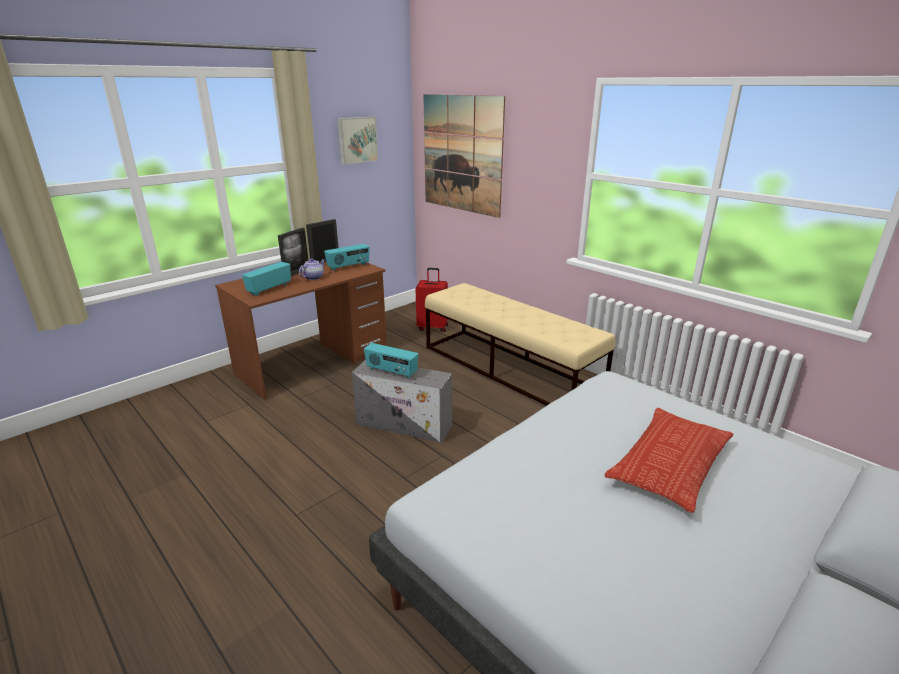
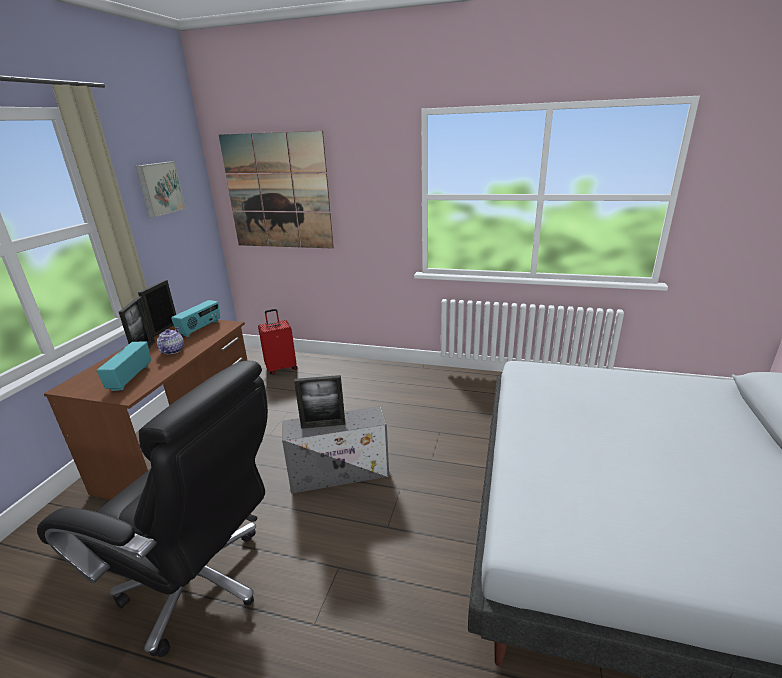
camera: 30 degrees left, 0 degrees up
(252, 458) = (203, 586): none -> black office chair
(391, 372) = (323, 425): radio -> picture frame
(510, 369) = (385, 385): beige bench -> none
(670, 464) = (635, 420): pillow -> none

